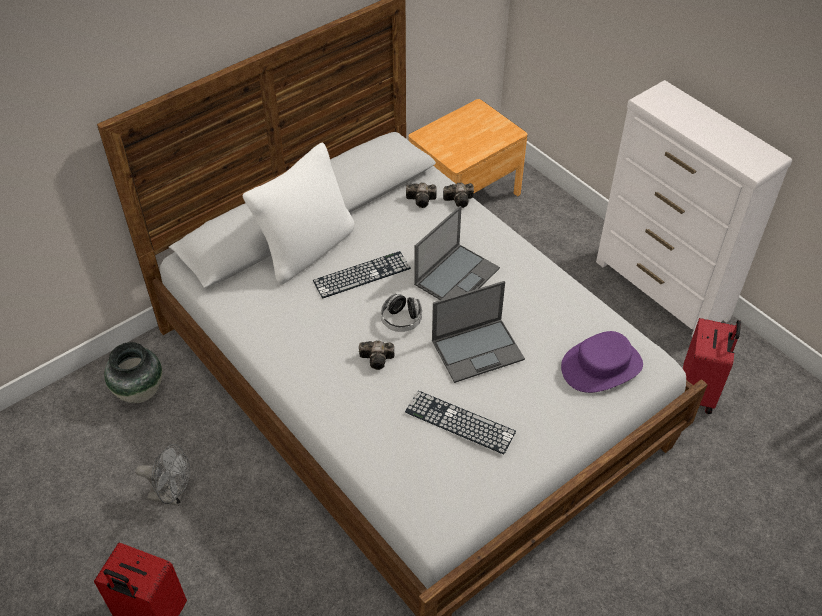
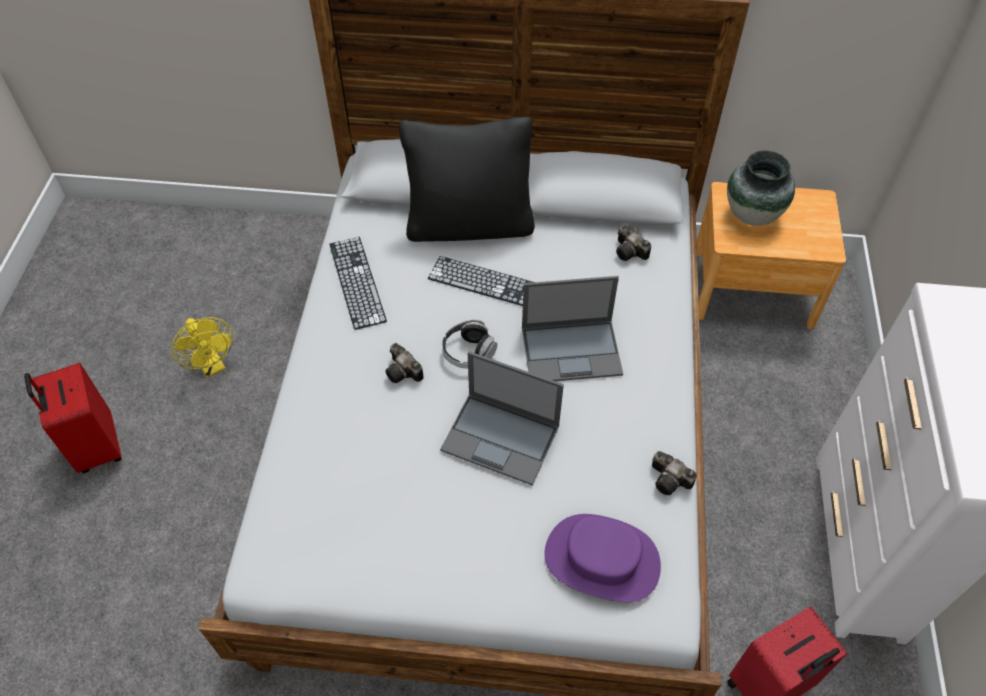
camera: 45 degrees right, 5 degrees up
(140, 391) = (284, 263): vase -> vase (752, 215)
(173, 495) = (212, 366): grey fan -> yellow fan
(306, 249) = (469, 224): white pillow -> black pillow
(459, 422) = (397, 491): keyboard -> keyboard (357, 282)
(460, 200) = (669, 278): camera -> camera (671, 481)

